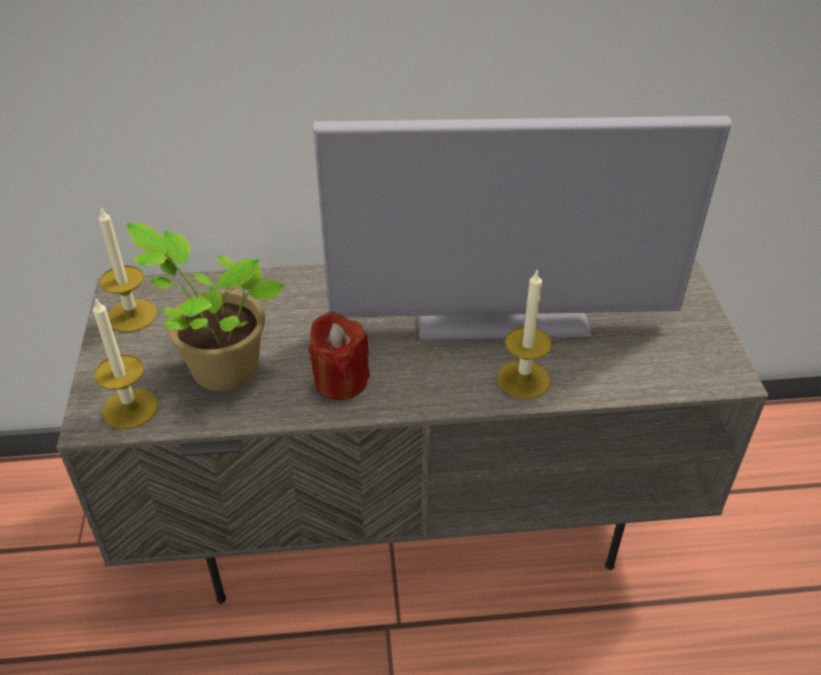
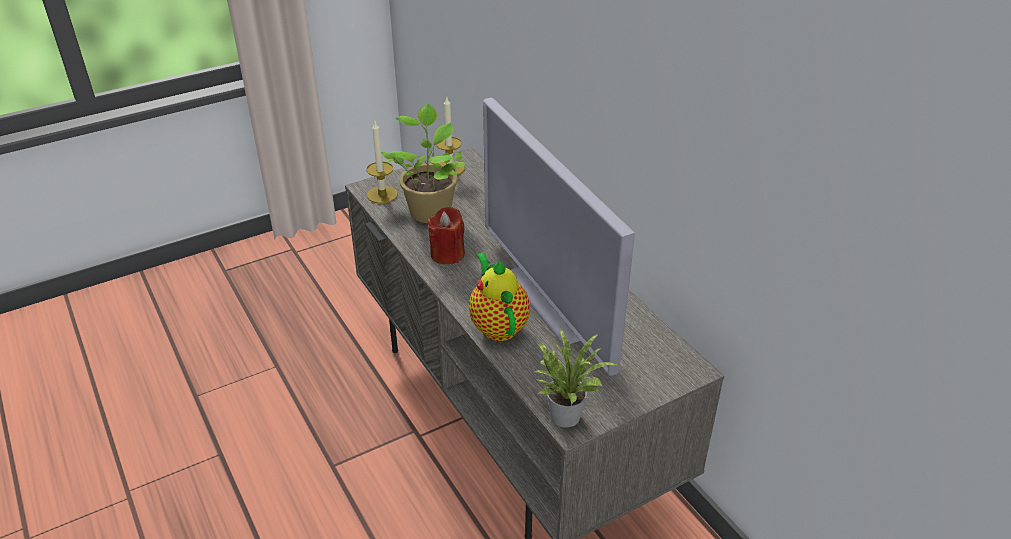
camera: 65 degrees right, 5 degrees down
(523, 379) = (498, 325): candle -> teapot
(707, 374) = (565, 413): none -> potted plant

